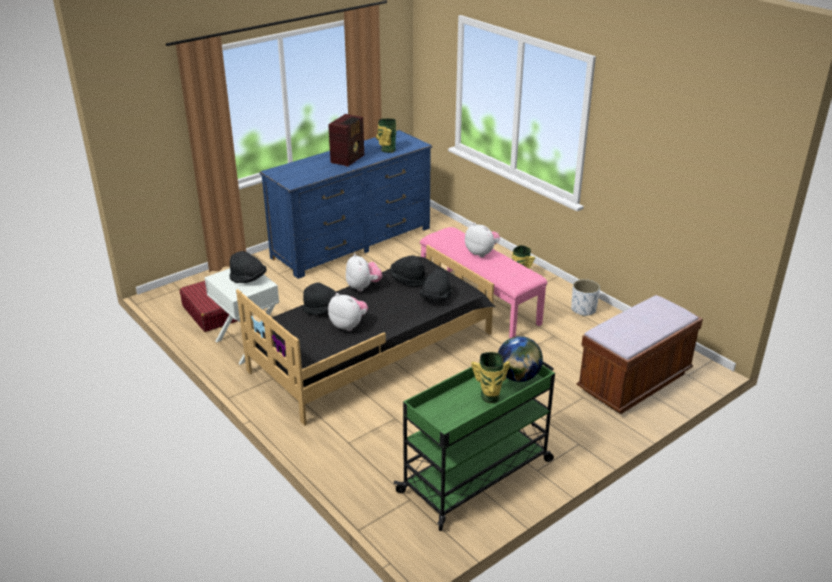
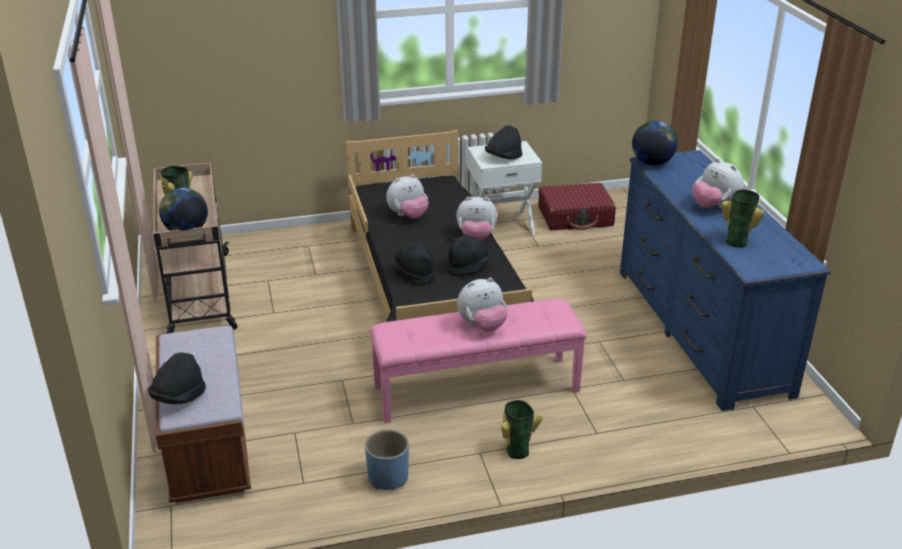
camera: 115 degrees right, 0 degrees up
(294, 182) = (652, 163): none -> globe
(323, 310) = (448, 208): black hat -> black hat (179, 397)
(348, 159) = (714, 207): radio -> plush toy
(477, 475) = (199, 294): green cart -> beige cart
(583, 309) = (388, 478): white planter -> blue planter

